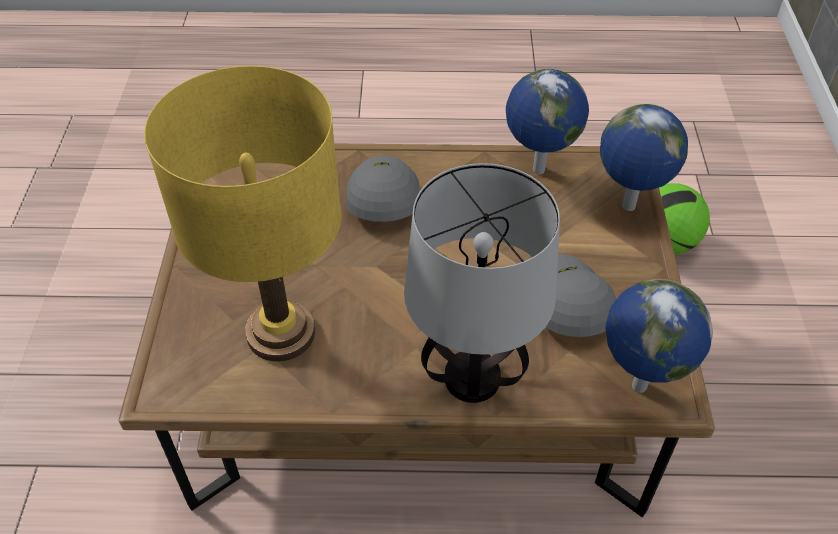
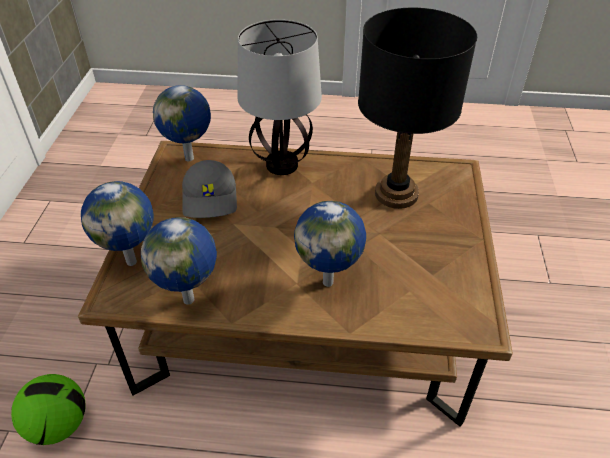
camera: 175 degrees left, 5 degrees down
(280, 334) = (396, 194): yellow table lamp -> black table lamp
(381, 198) = (329, 281): grey cap -> globe

